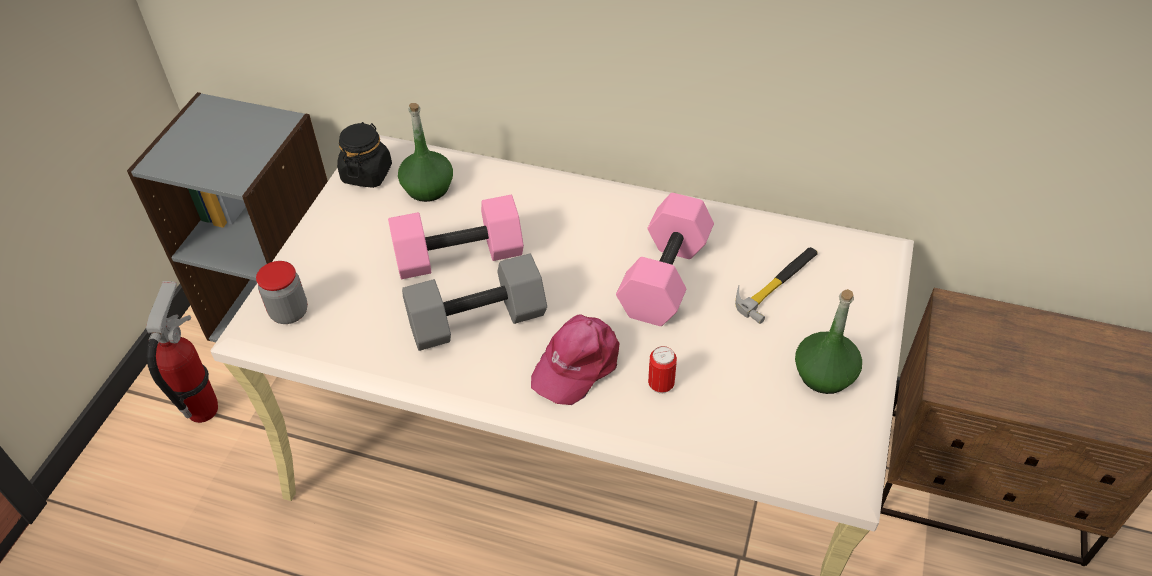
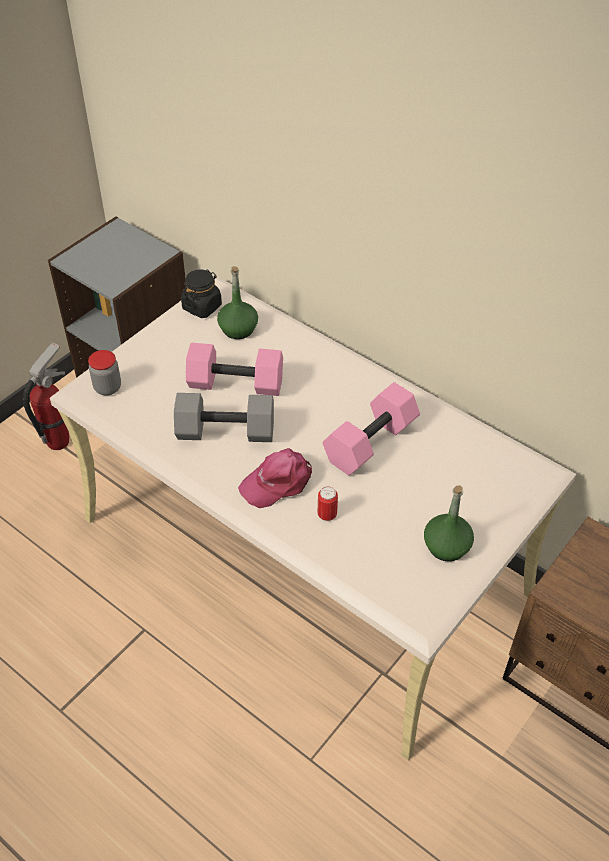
camera: 20 degrees right, 0 degrees up
(777, 283) = (450, 472): hammer -> none

